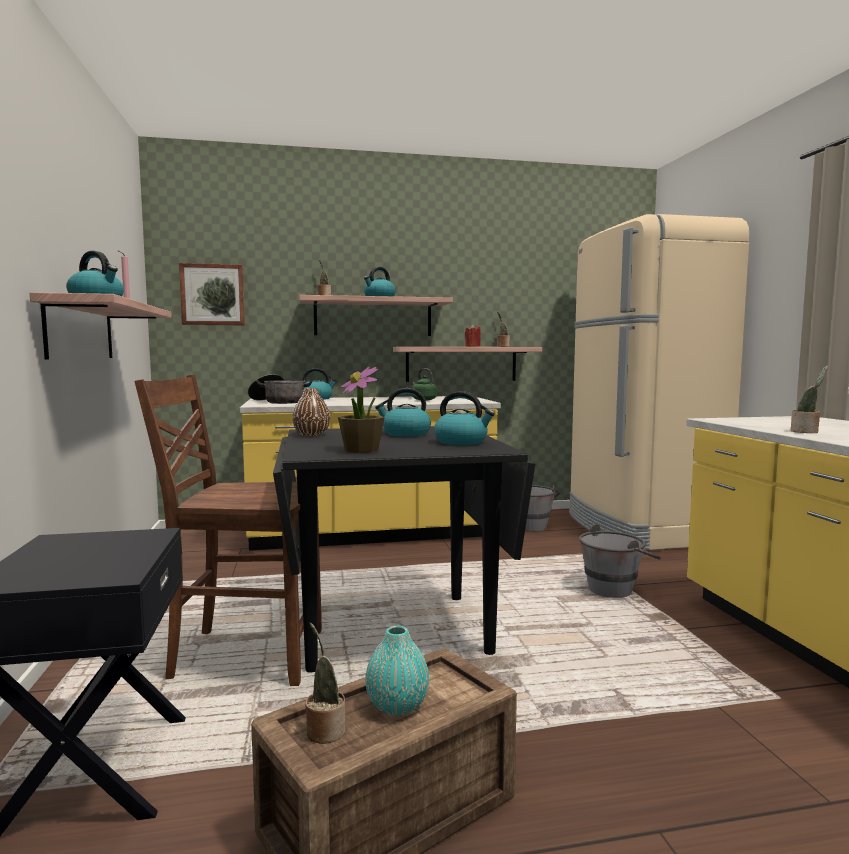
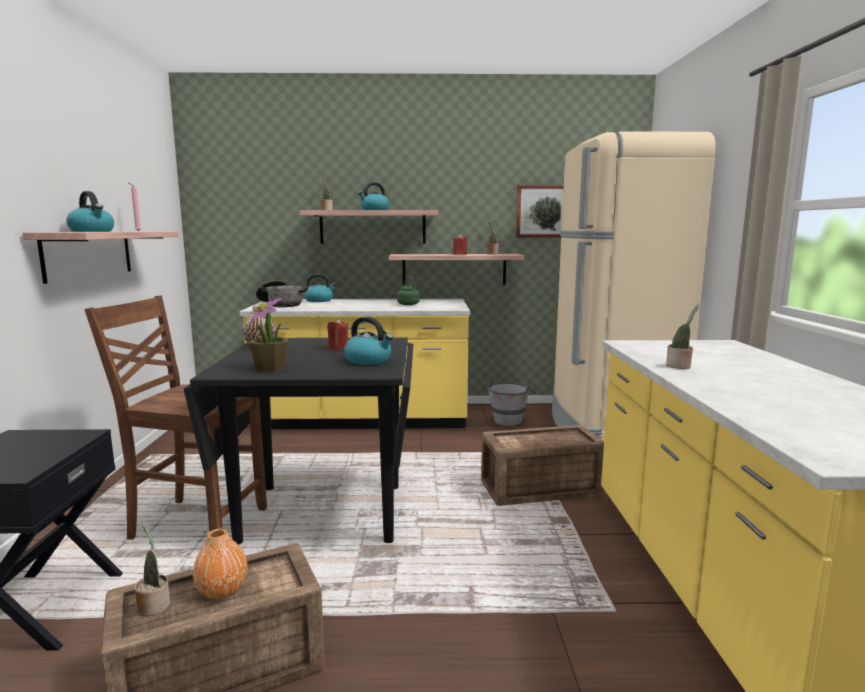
camera: 10 degrees right, 5 degrees up
(213, 295) = (234, 209): picture -> picture (541, 211)
(397, 705) = (222, 590): turquoise vase -> orange vase
(405, 434) = (338, 347): kettle -> red candle
(617, 589) = (543, 489): grey bucket -> crate

